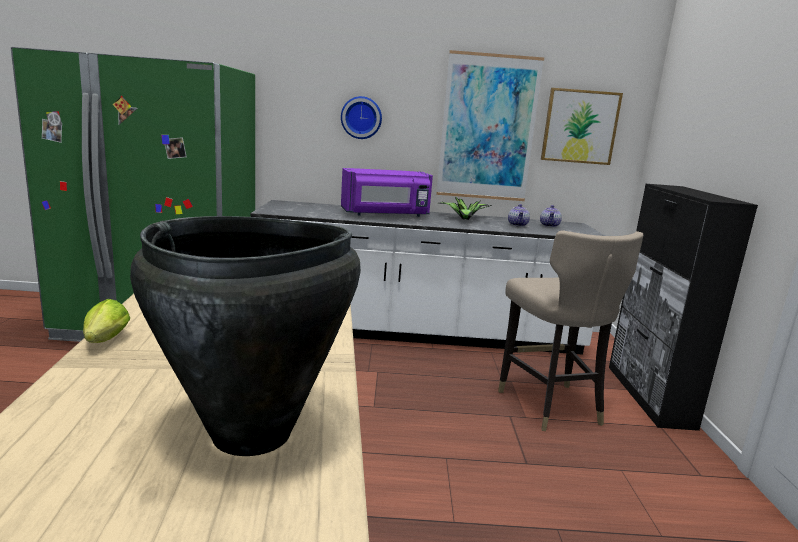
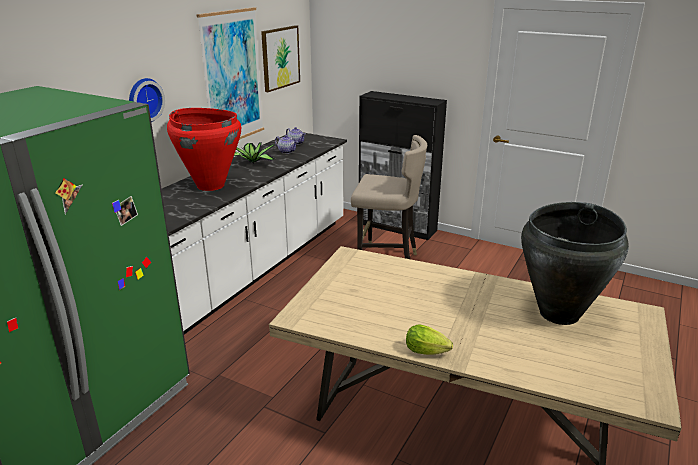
camera: 60 degrees left, 10 degrees up
(386, 214) = (211, 186): purple microwave -> red vase

